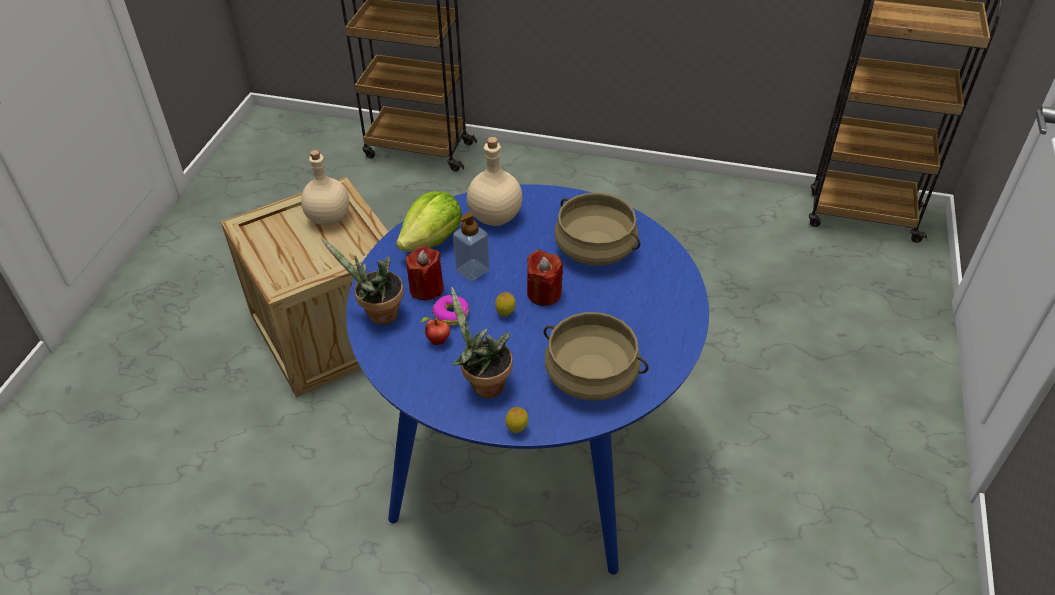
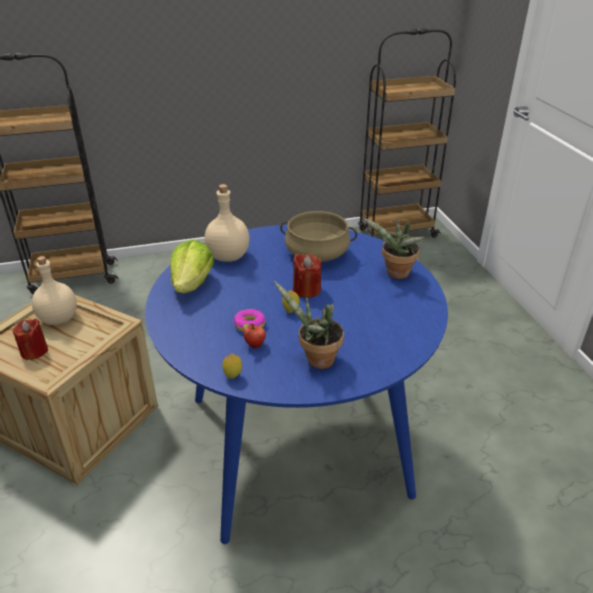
camera: 30 degrees left, 10 degrees down
(378, 315) = (190, 345): potted plant -> potted plant (395, 274)
(426, 288) = (215, 315): red candle -> red candle (34, 351)
(472, 270) = (240, 293): soap dispenser -> none
(517, 429) = (368, 379): lemon -> lemon (233, 376)
(591, 375) = (387, 326): beige cooking pot -> none

